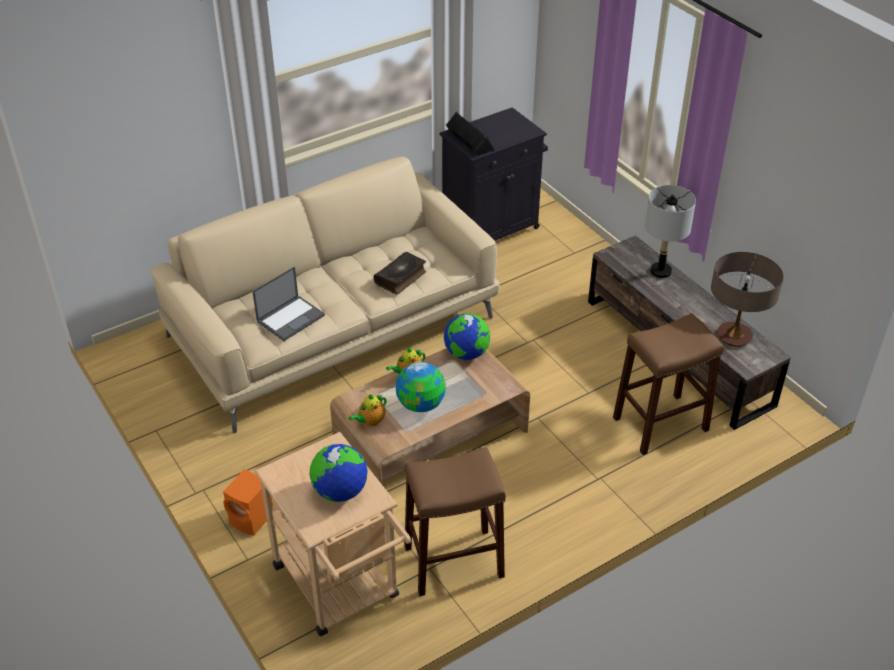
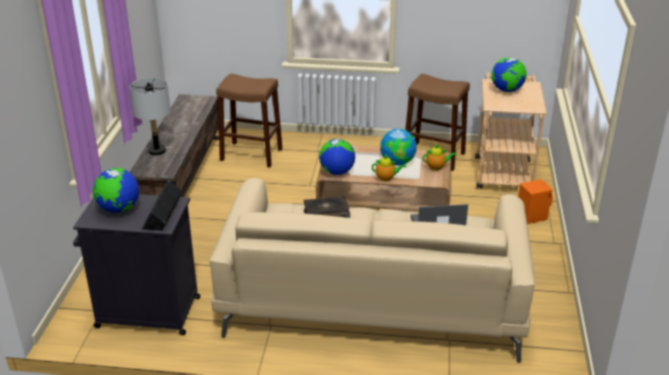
camera: 140 degrees left, 10 degrees down
(505, 129) = (119, 209): none -> globe
(734, 336) = (186, 110): table lamp -> none

